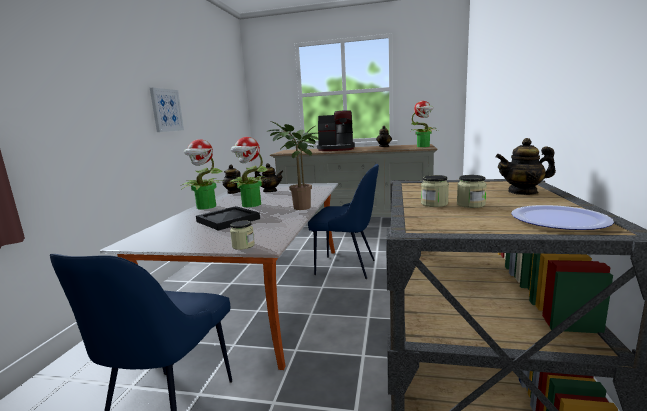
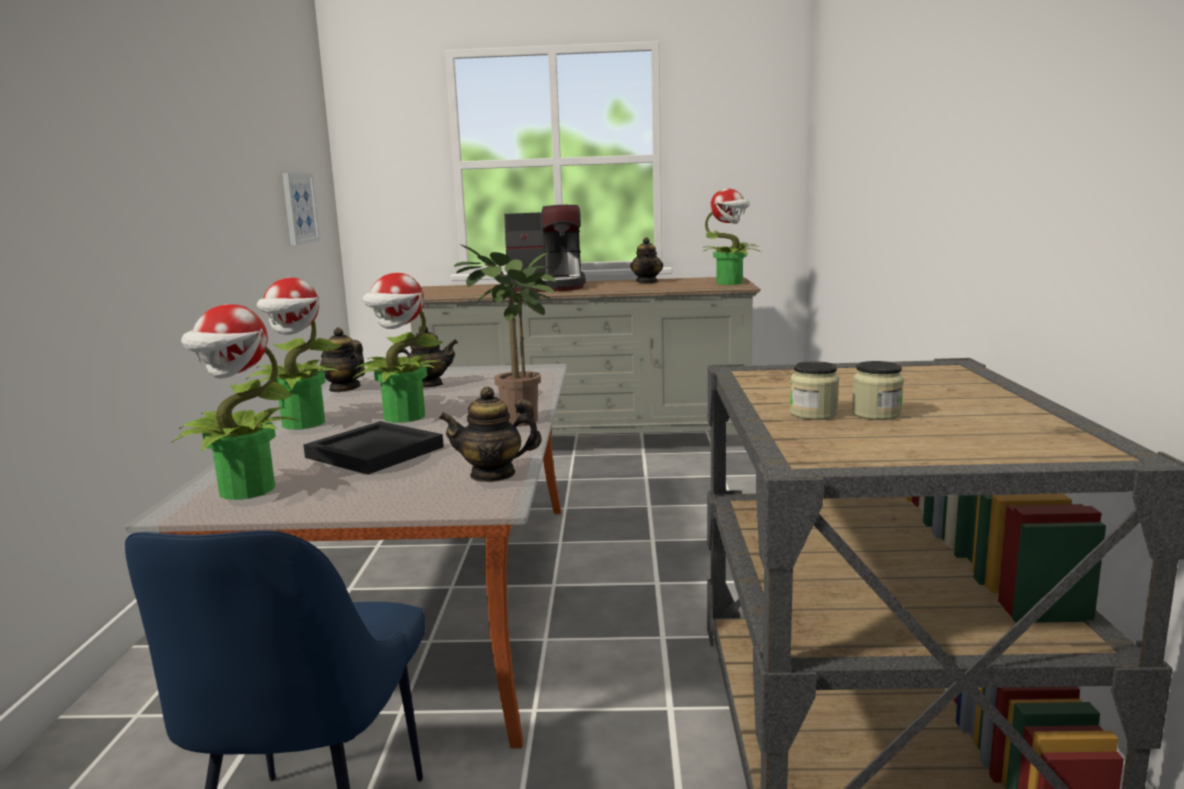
camera: 10 degrees left, 0 degrees up
(160, 236) = (245, 491): none -> potted plant
(166, 110) = (185, 206): picture -> picture (299, 208)
(243, 245) = (443, 503): jar -> none
(346, 267) = (593, 542): blue chair -> none
(523, 192) = (955, 388): teapot -> teapot (493, 474)
(559, 220) = (1025, 438): plate -> none

